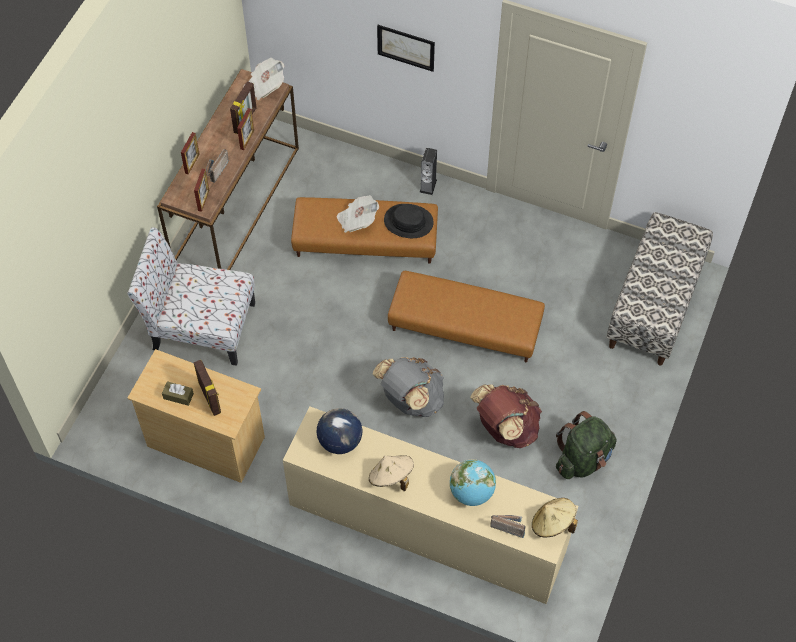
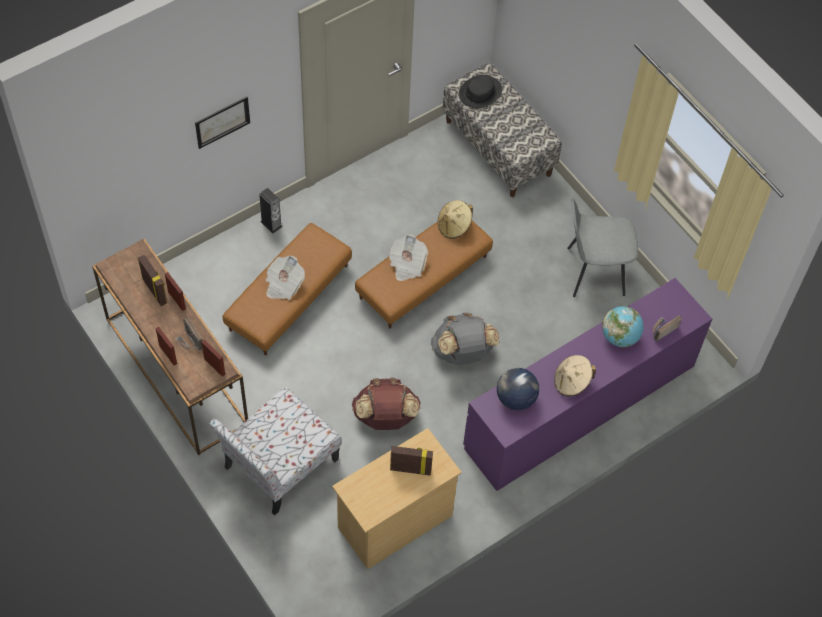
camera: 60 degrees left, 0 degrees up
(178, 396) = (392, 492): brown tissue box -> none
(264, 86) = (130, 257): newspaper -> newspaper (407, 264)
(408, 222) = (314, 250): black hat -> black hat (480, 92)
(427, 527) = (580, 406): beige dresser -> purple dresser
(505, 428) = (533, 305): brown backpack -> brown backpack (385, 417)
(552, 524) = (679, 301): beige hat -> beige hat (454, 226)
(583, 459) = (593, 271): green backpack -> grey chair

